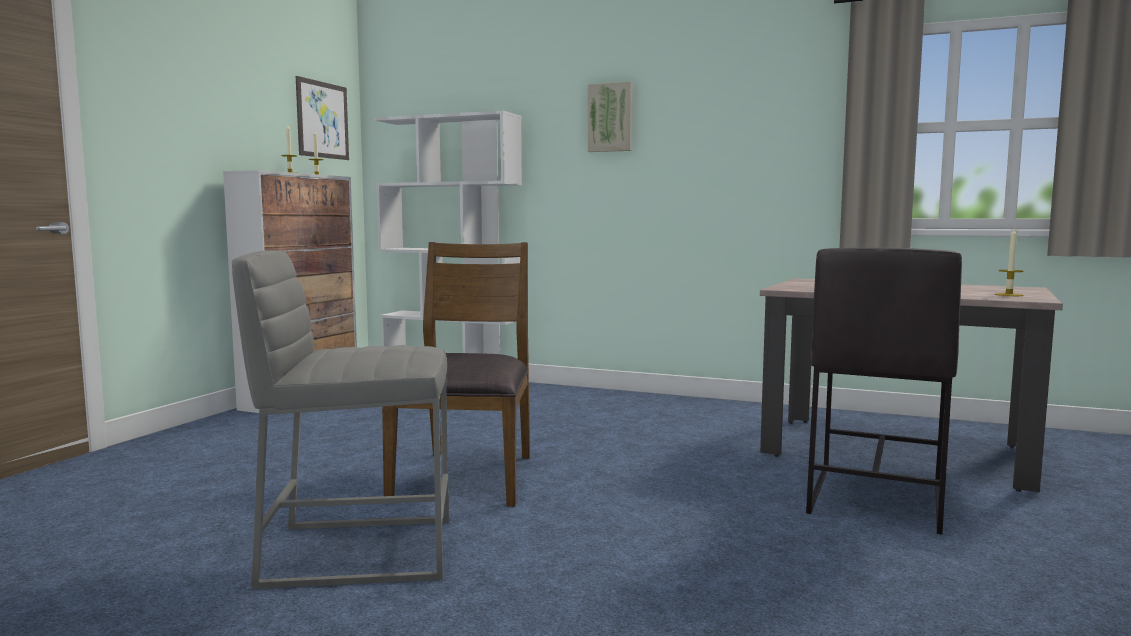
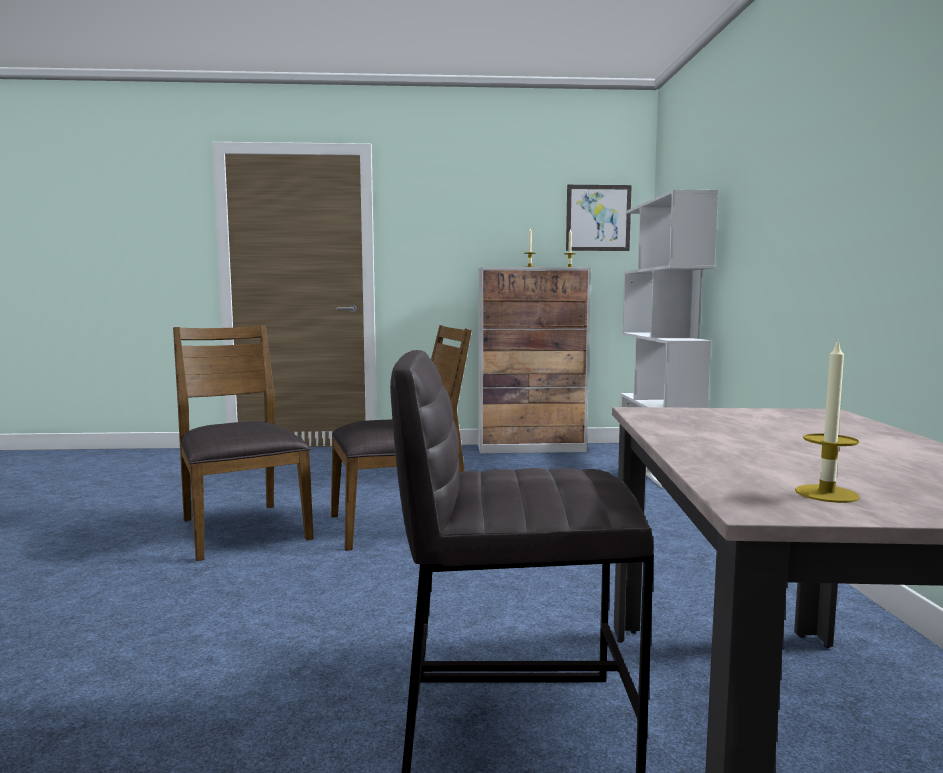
camera: 65 degrees right, 0 degrees up
(358, 550) = (242, 529): grey stool -> brown chair
(610, 117) = (775, 178): picture -> none

